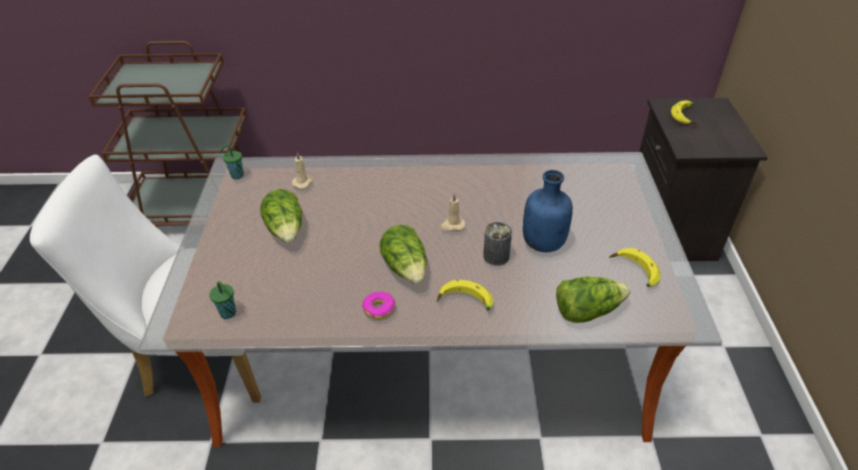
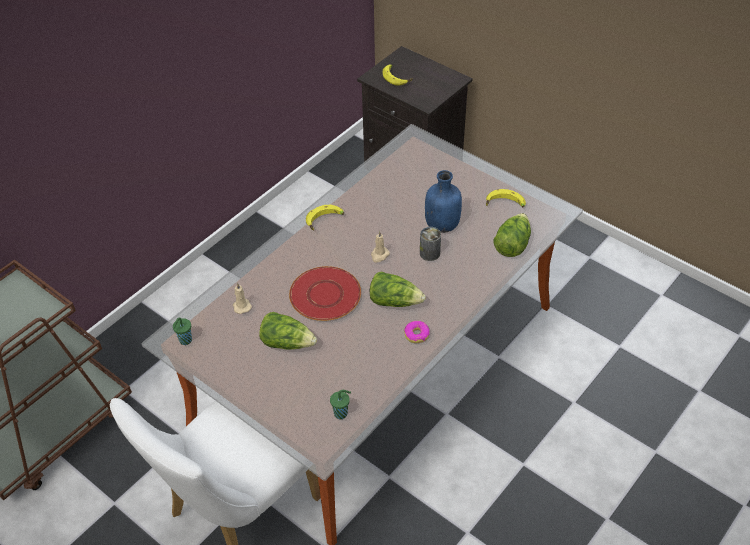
camera: 50 degrees left, 5 degrees up
(366, 220) = (325, 294): none -> red plate
(464, 302) = (452, 292): banana -> banana (325, 221)

